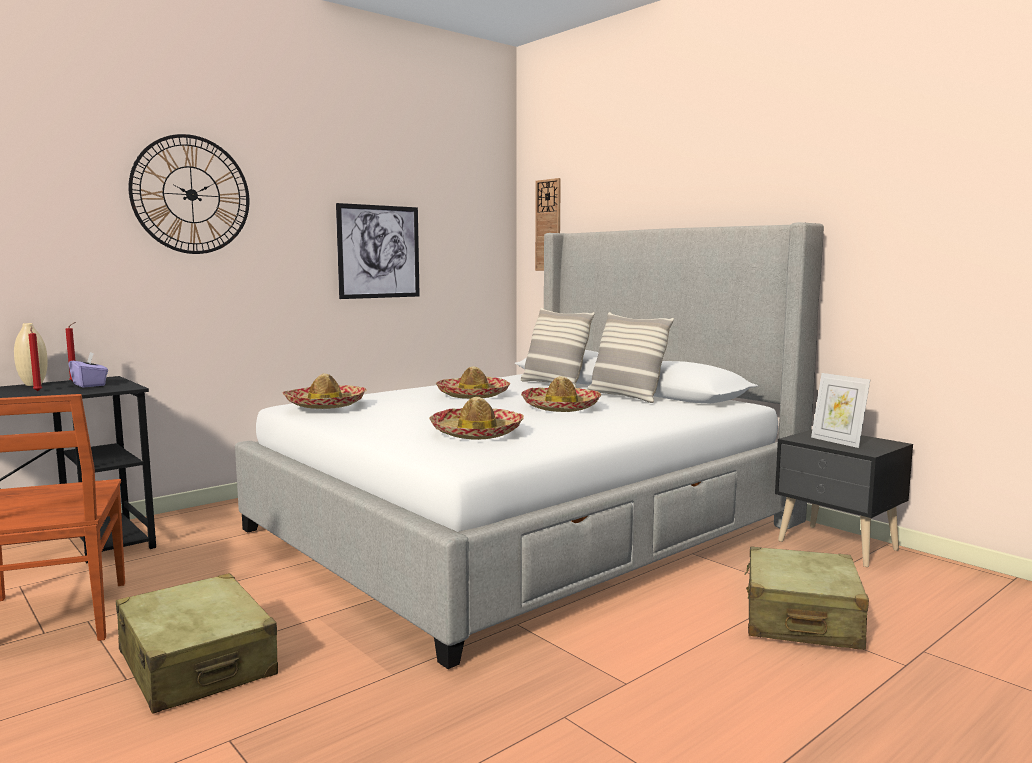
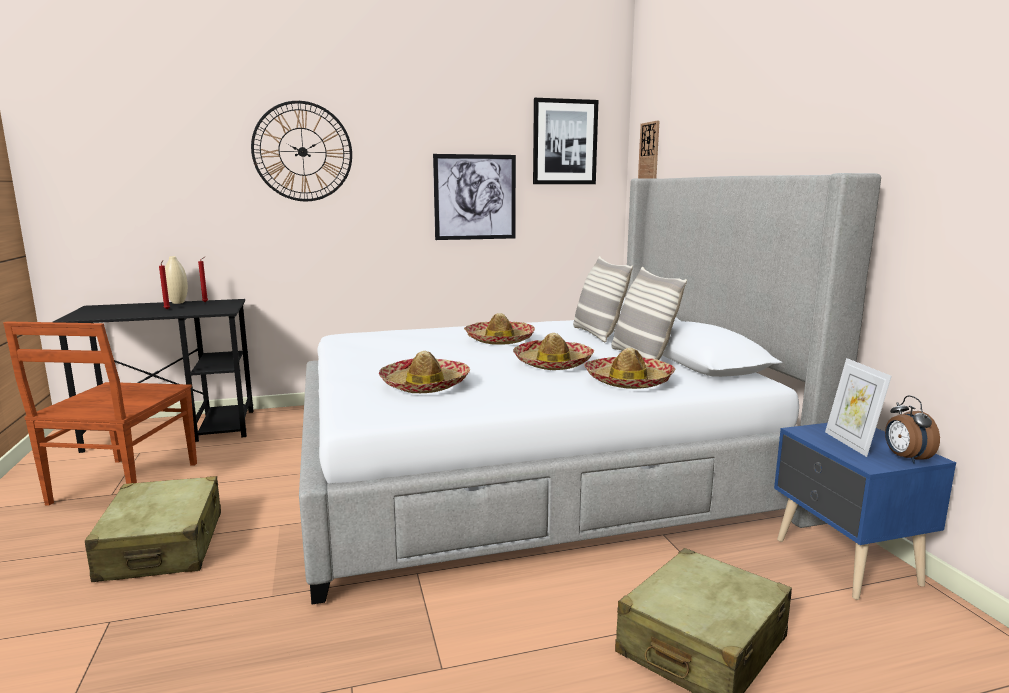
camera: 25 degrees right, 5 degrees up
(90, 385) = (208, 306): purple tissue box -> none
(326, 405) = (360, 339): hat -> hat (628, 381)
(461, 196) = (564, 142): none -> picture
(837, 546) = (845, 563): black nightstand -> blue nightstand
(882, 445) = (905, 458): none -> alarm clock

